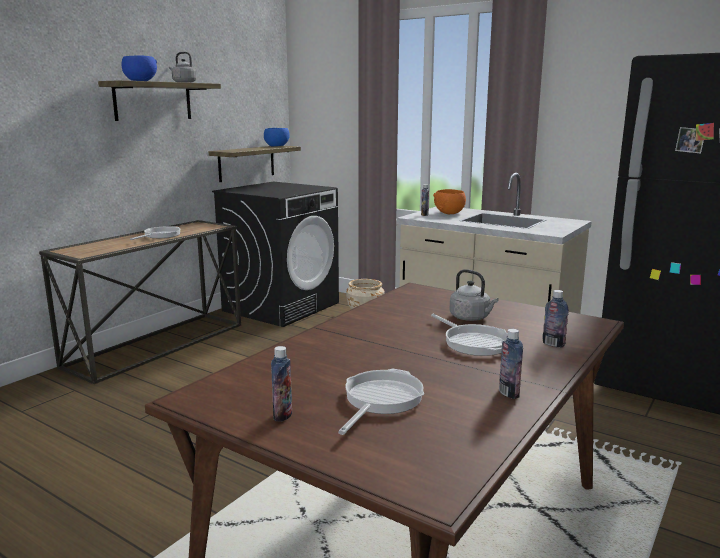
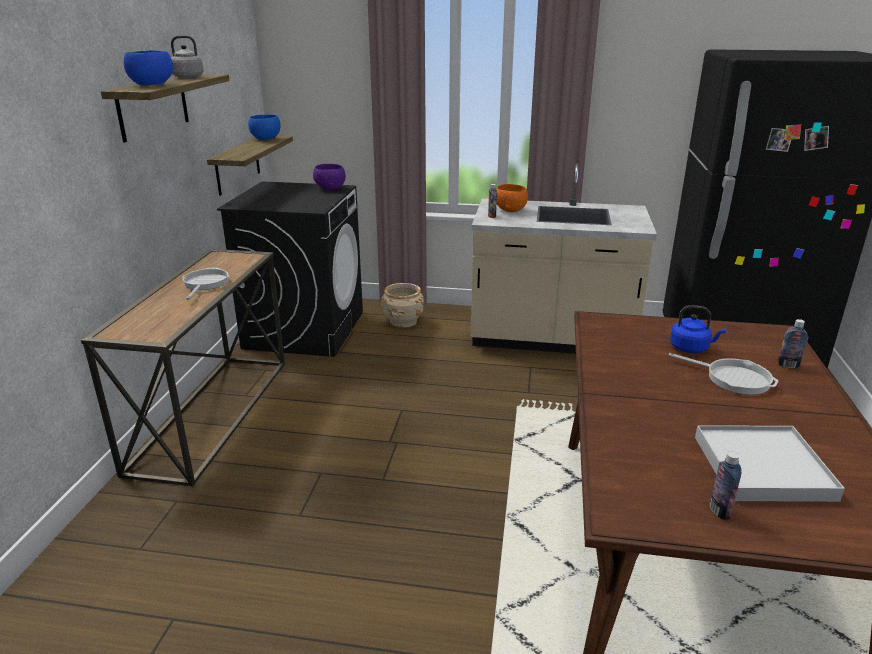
camera: 25 degrees left, 10 degrees up
(314, 187) = (330, 188): none -> purple bowl
(380, 399) = (762, 467): frying pan -> white tray
(471, 318) = (691, 348): grey kettle -> blue kettle
(508, 393) = (833, 431): bottle -> none

